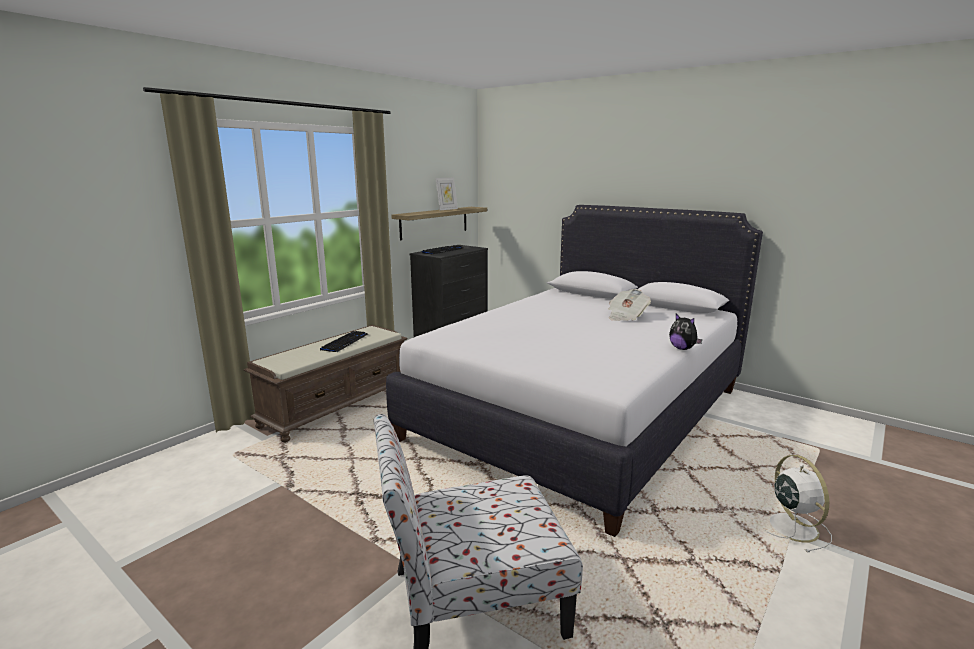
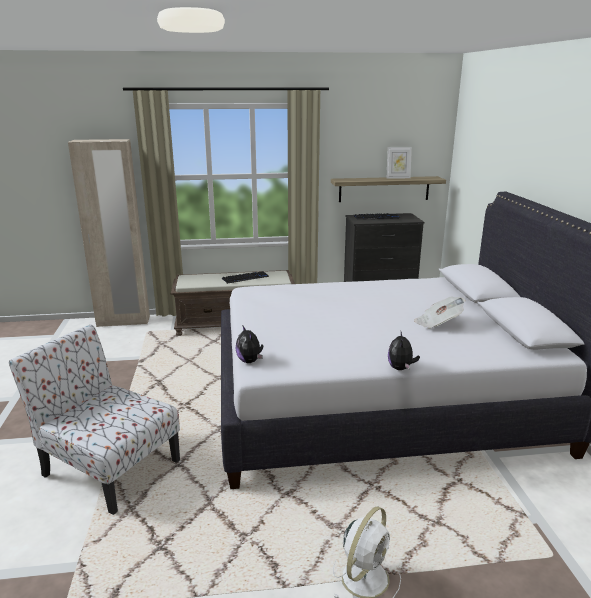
camera: 45 degrees right, 5 degrees up
(168, 458) = (123, 321): none -> beige wardrobe
(587, 385) = (250, 361): none -> plush toy

